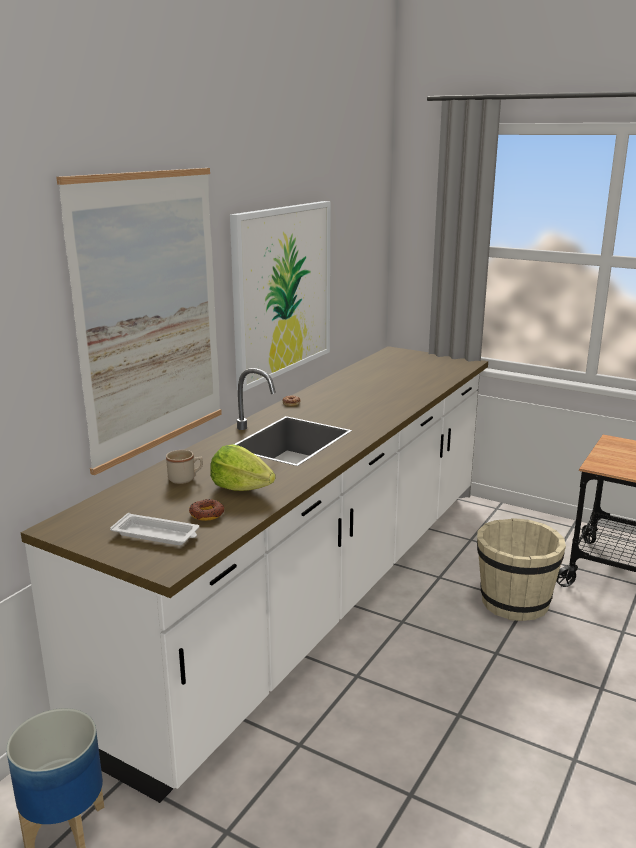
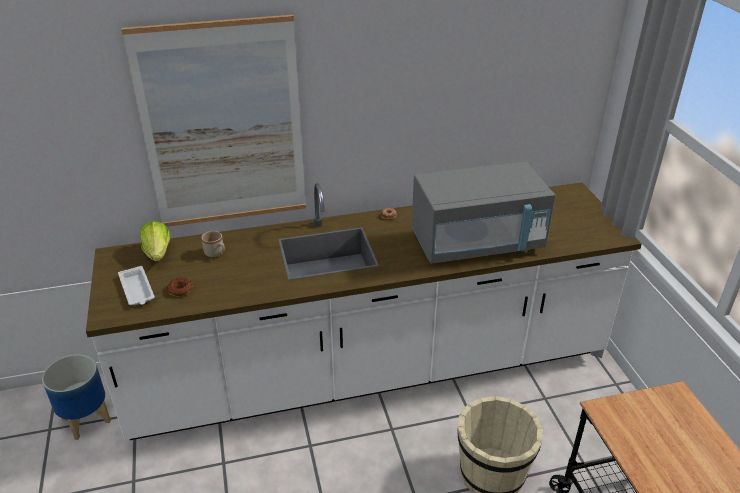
camera: 45 degrees right, 15 degrees up
(241, 488) = (229, 279): lettuce -> lettuce (158, 253)
(282, 291) = (401, 118): picture -> none
(392, 394) = (477, 243): none -> grey microwave

